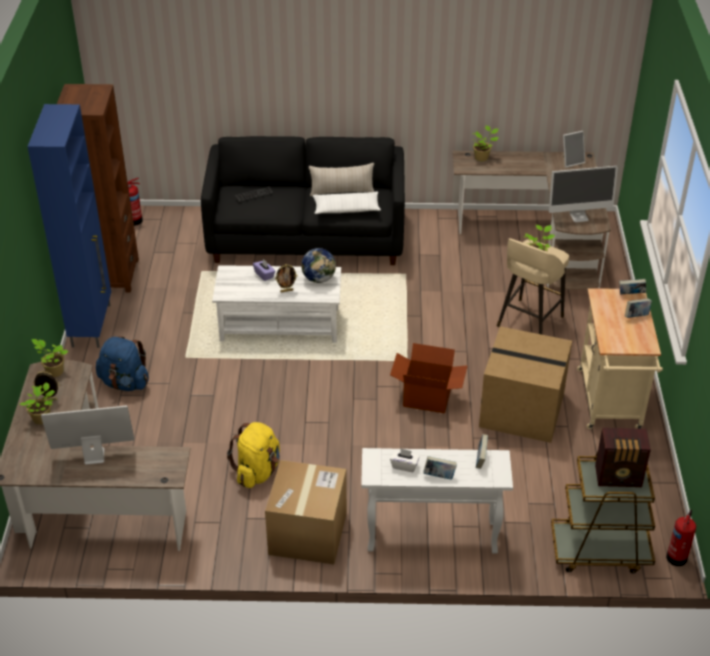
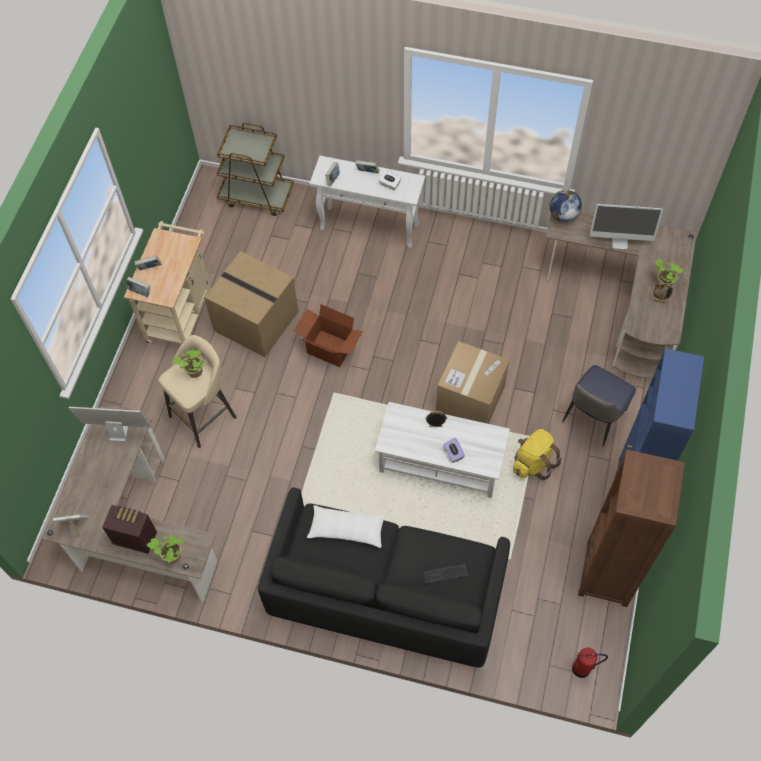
camera: 165 degrees left, 20 degrees up
(53, 371) = (658, 330): potted plant -> none
(125, 383) = (593, 418): blue backpack -> chair
(257, 471) = (487, 304): yellow backpack -> yellow backpack (533, 462)
(308, 533) = (458, 246): cardboard box -> cardboard box (470, 398)
(319, 278) = (400, 437): globe -> globe (563, 215)
(342, 191) = (344, 561): beige pillow -> none
(619, 477) = (243, 147): radio -> radio (134, 537)
(677, 556) = (206, 182): fire extinguisher -> none

